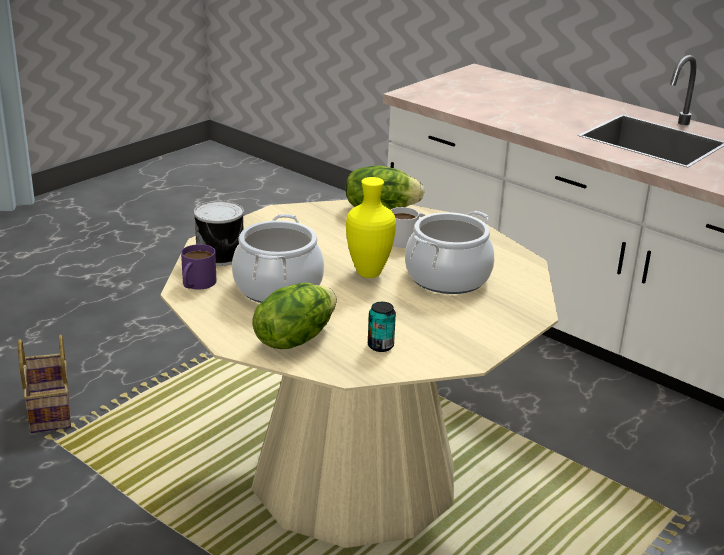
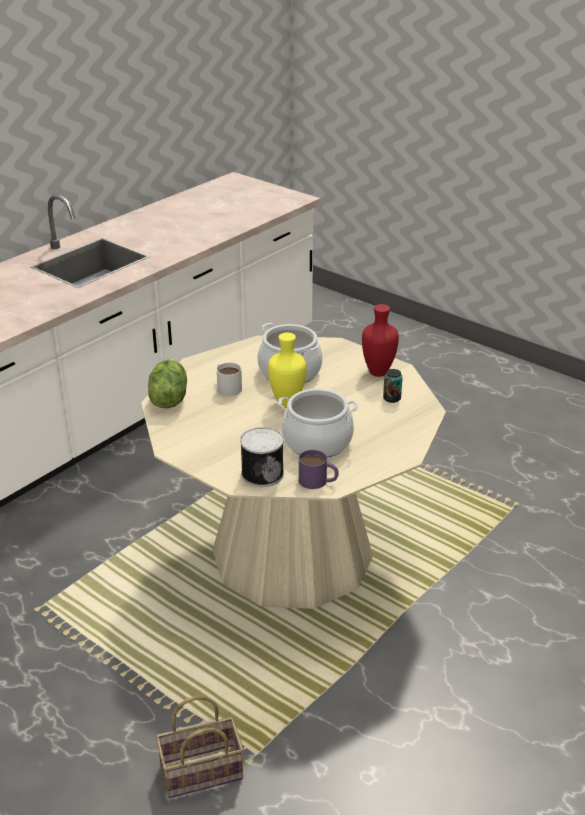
camera: 90 degrees left, 5 degrees up
(294, 338) = (391, 431): lettuce -> none
(455, 341) = (378, 372): none -> red vase

